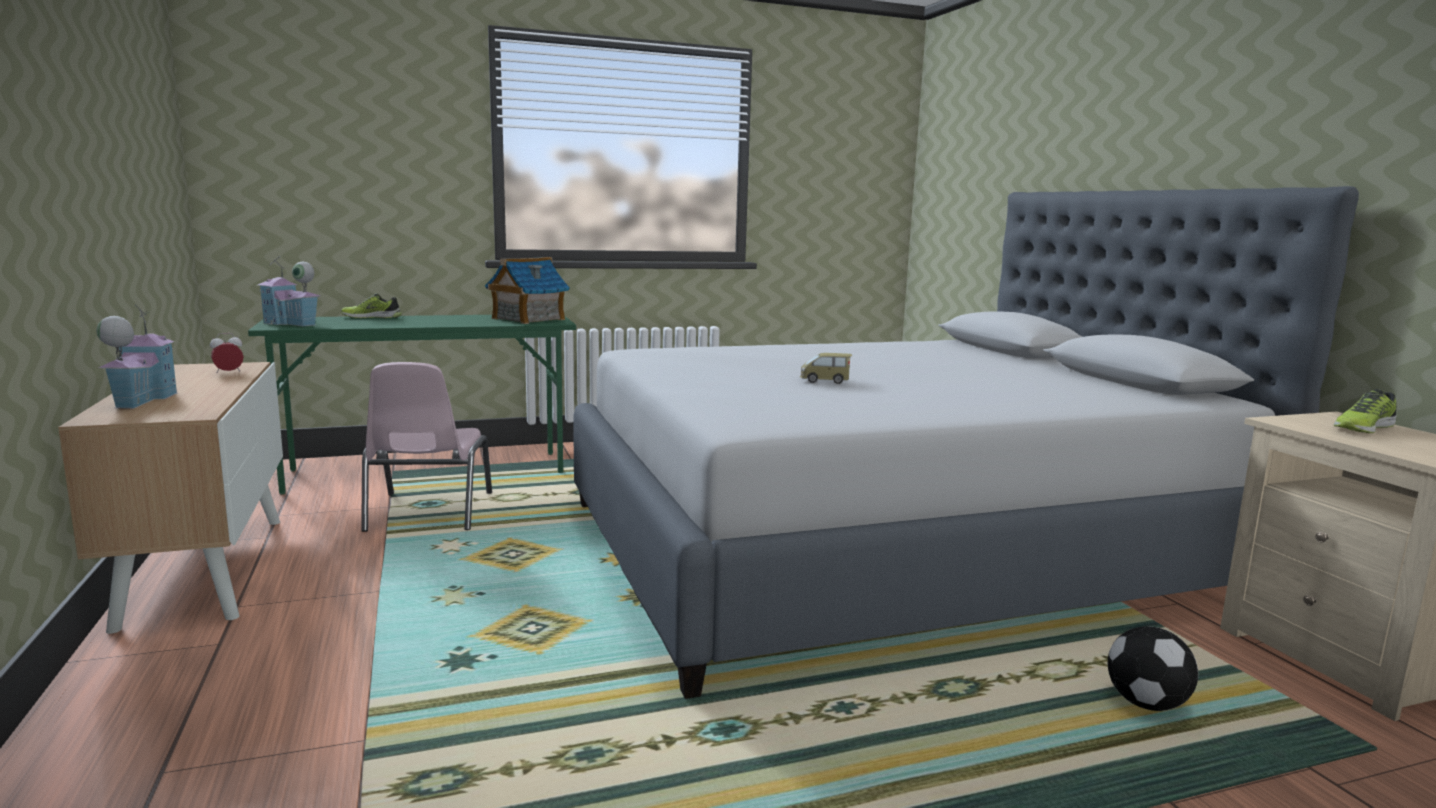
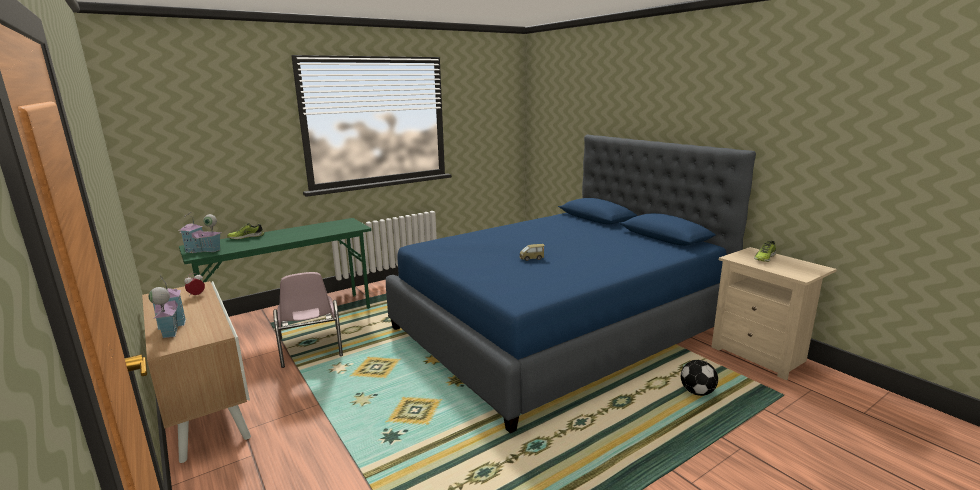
camera: 15 degrees left, 5 degrees up
(527, 319) = (339, 226): toy house -> none
(889, 549) = (558, 329): grey bed -> blue bed

